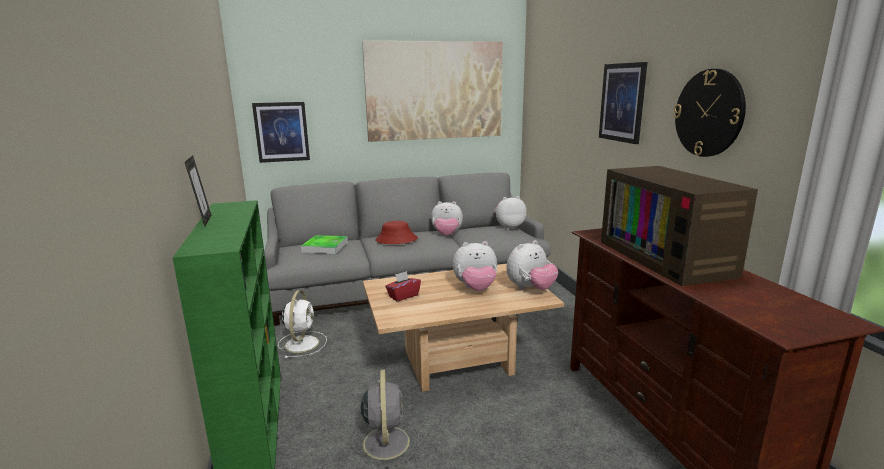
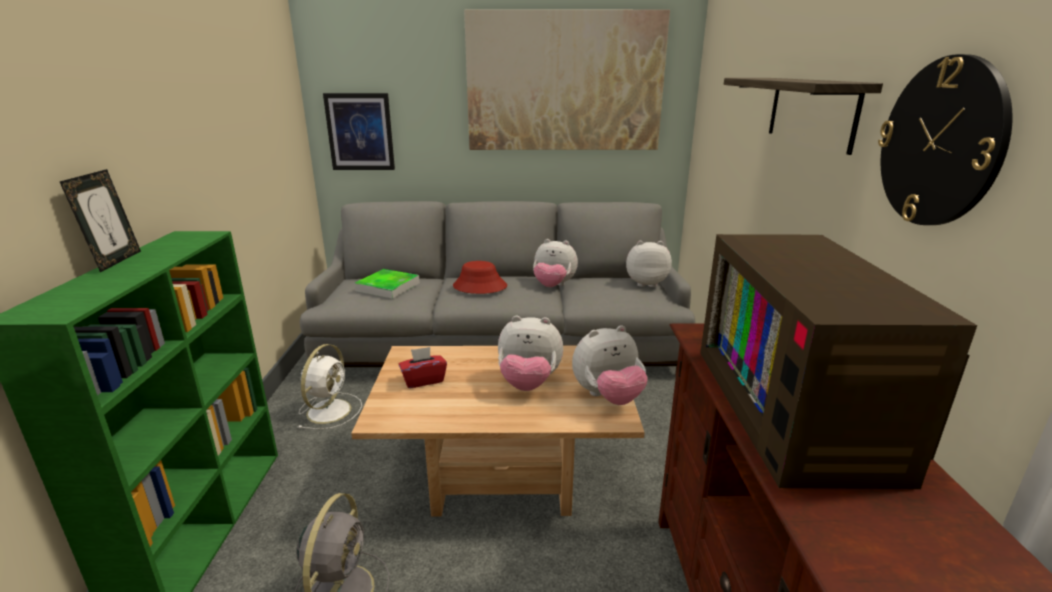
camera: 15 degrees right, 5 degrees up
(622, 102) = (811, 111): picture -> shelf

